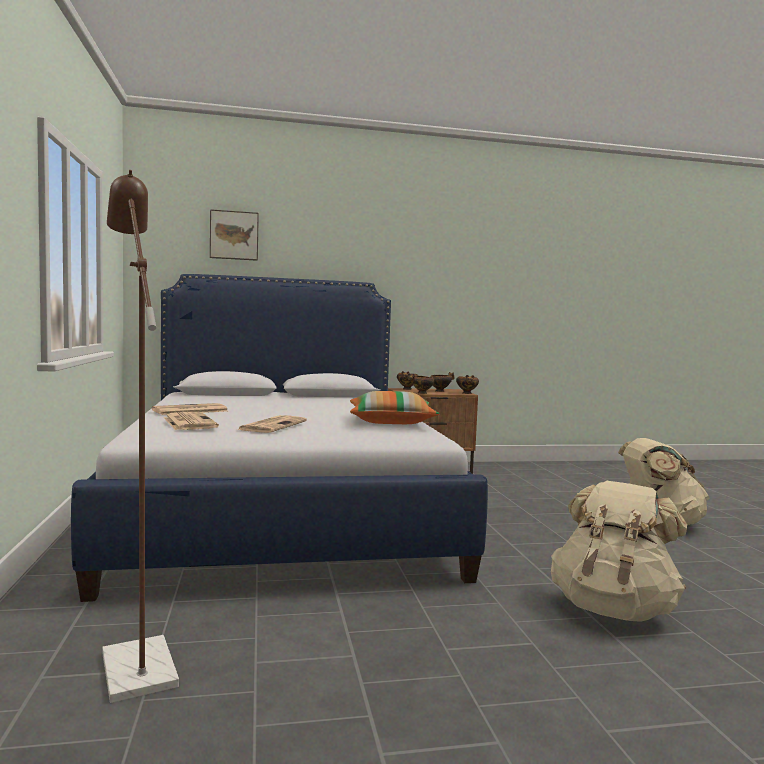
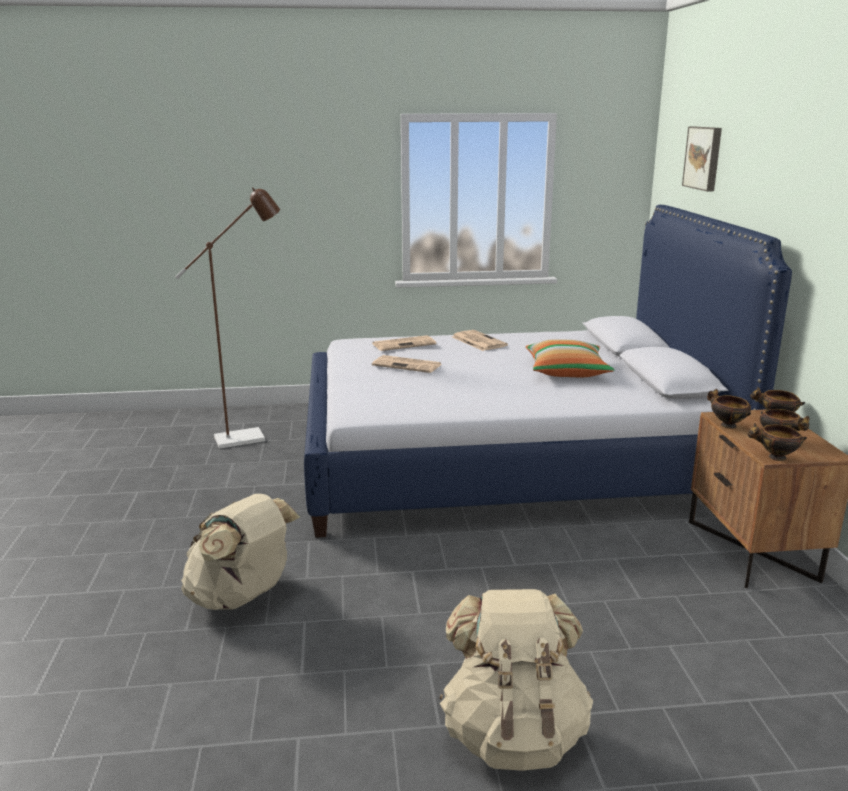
camera: 95 degrees right, 15 degrees up
(391, 422) = (449, 403): pillow -> pillow (567, 371)

